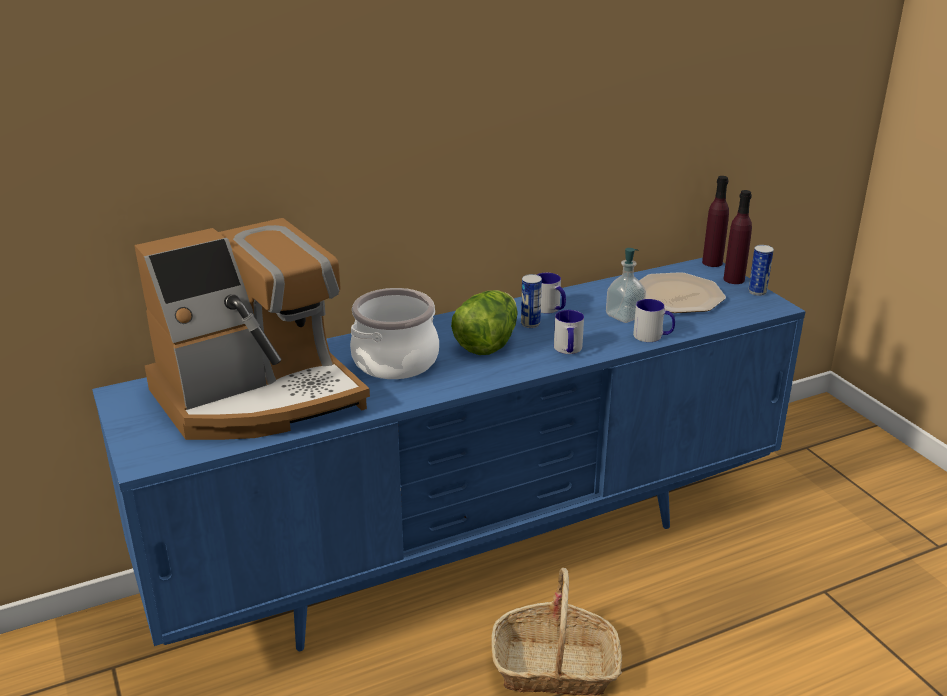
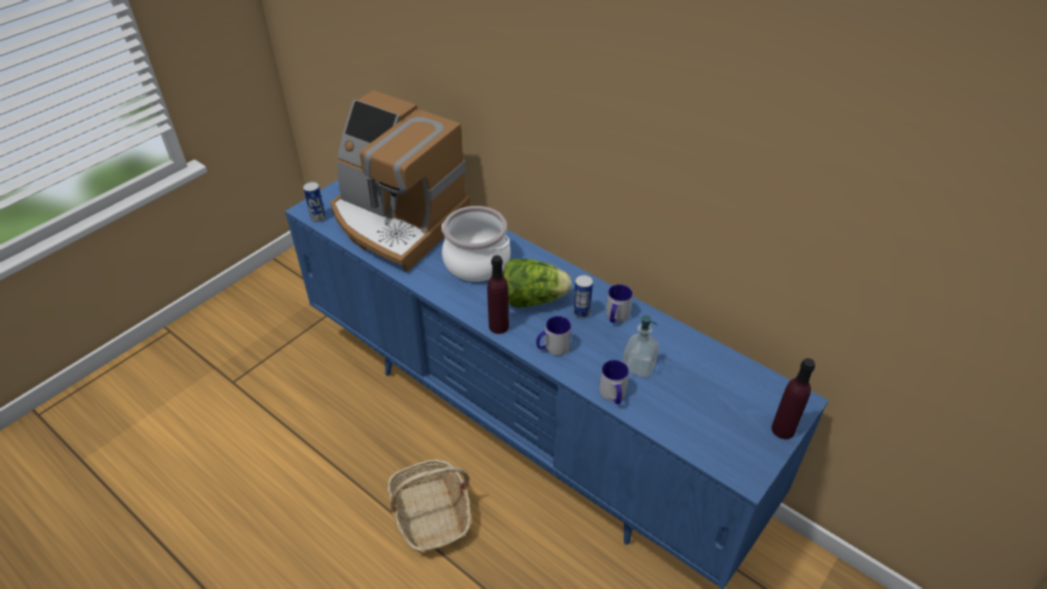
camera: 65 degrees right, 15 degrees up
(678, 295) = (710, 394): plate -> none
(712, 262) = (809, 404): purple bottle -> purple bottle (498, 326)
(757, 292) = (769, 454): can -> can (318, 218)

